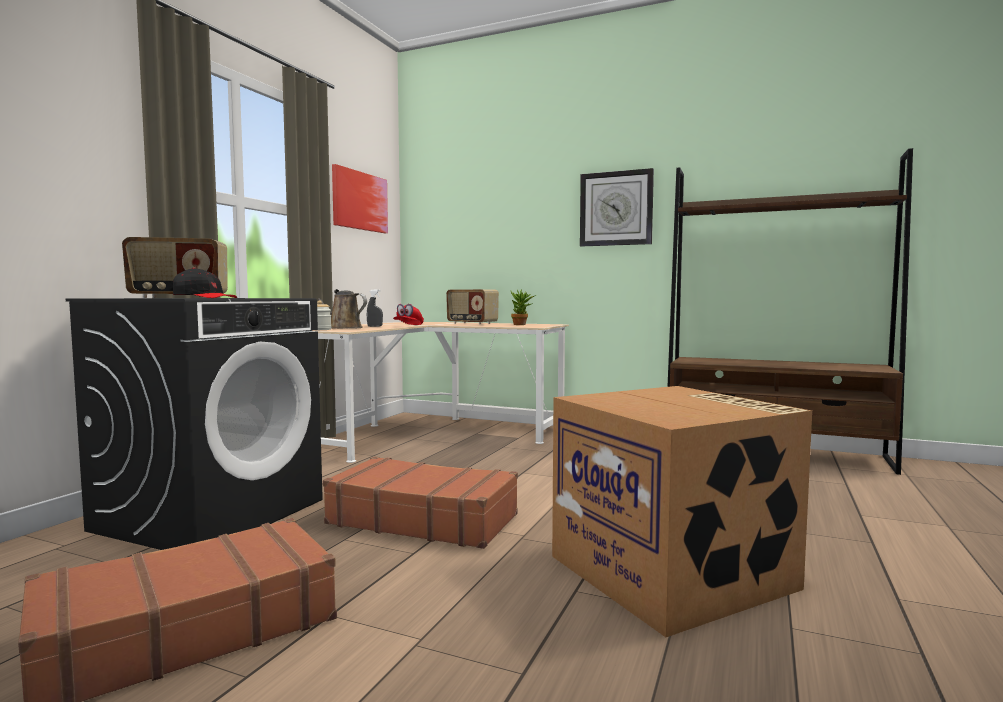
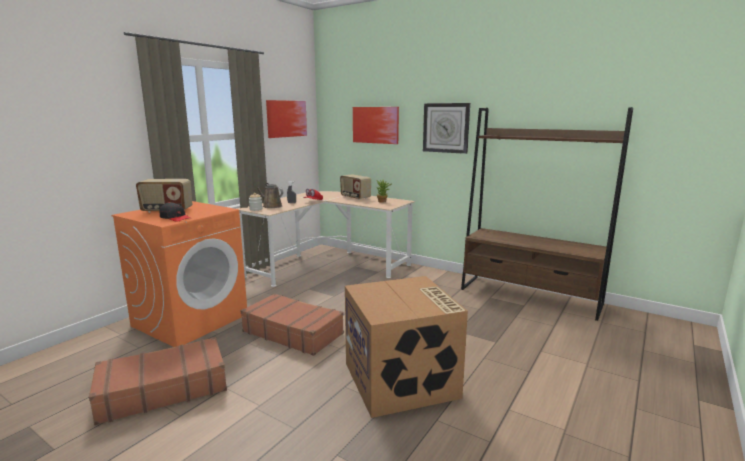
camera: 10 degrees right, 10 degrees up
(212, 514) = (191, 320): black washing machine -> orange washing machine
(500, 213) = (375, 125): none -> picture

